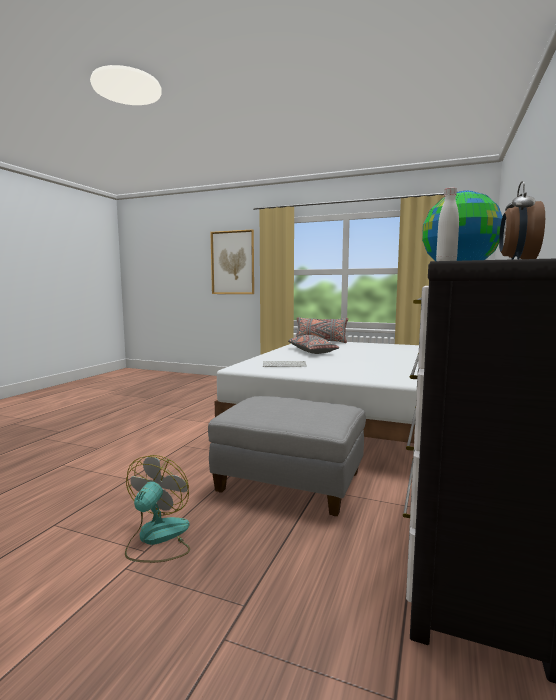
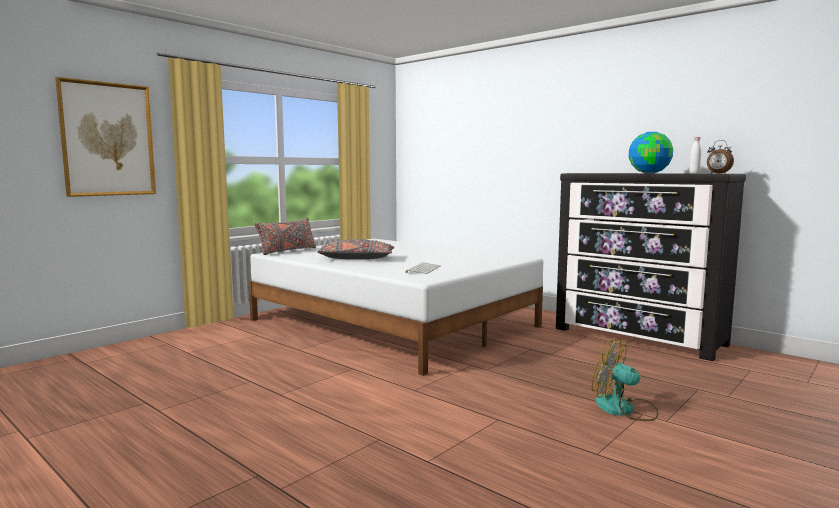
camera: 70 degrees left, 0 degrees up
(291, 483) = (537, 359): grey ottoman -> none

